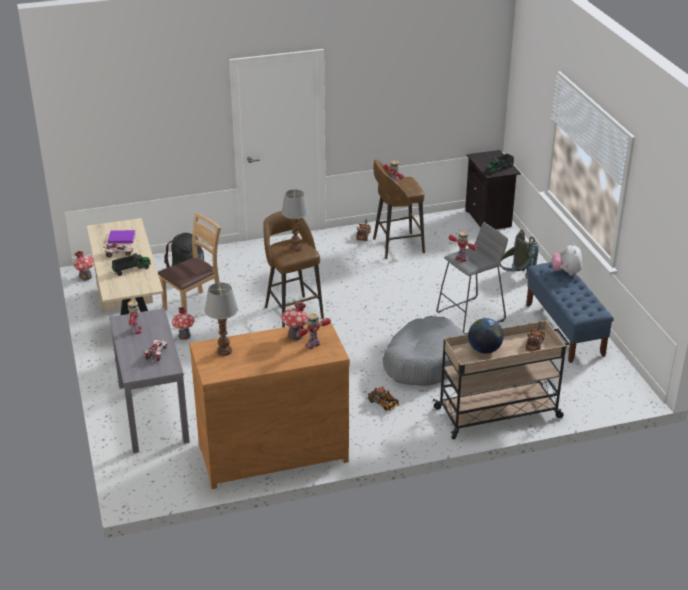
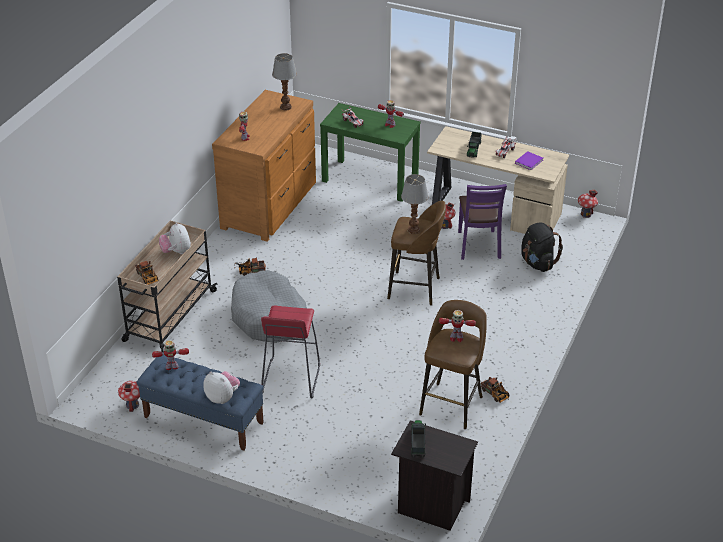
camera: 130 degrees right, 5 degrees up
(152, 412) = (370, 180): grey console table -> green console table
(194, 308) = (478, 245): brown chair -> purple chair
(295, 336) = (263, 136): toy house -> toy house (132, 405)
(461, 259) = (295, 312): toy robot -> toy robot (172, 367)
(471, 316) = (290, 378): grey stool -> red stool
(484, 349) = (176, 252): globe -> plush toy
(515, 277) = (311, 447): grey backpack -> none

